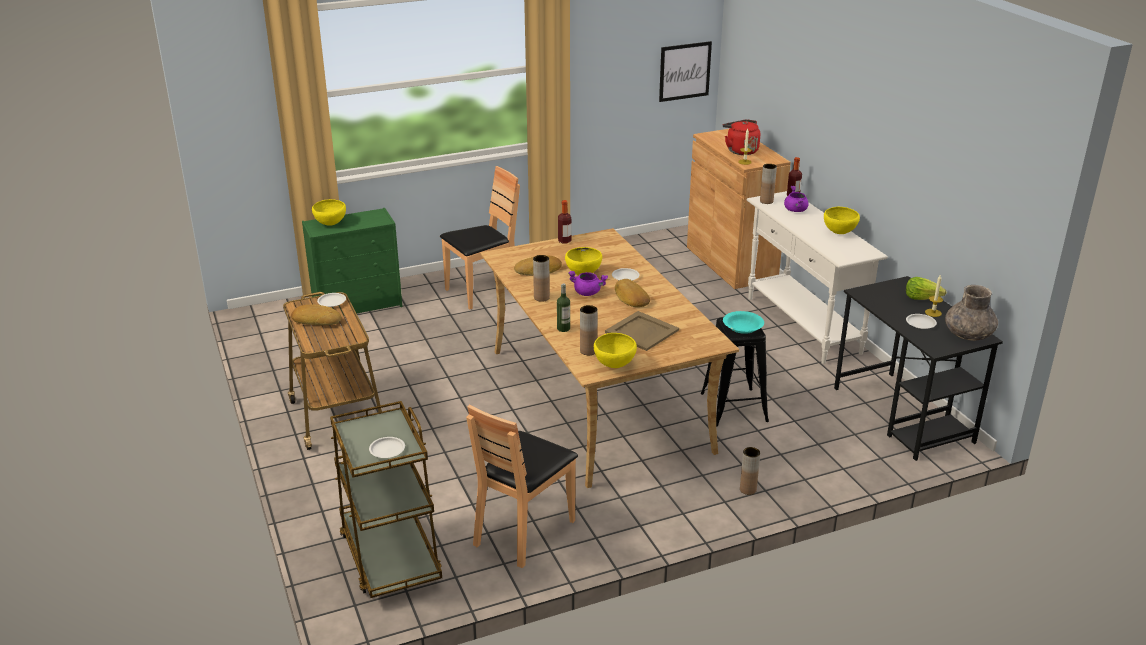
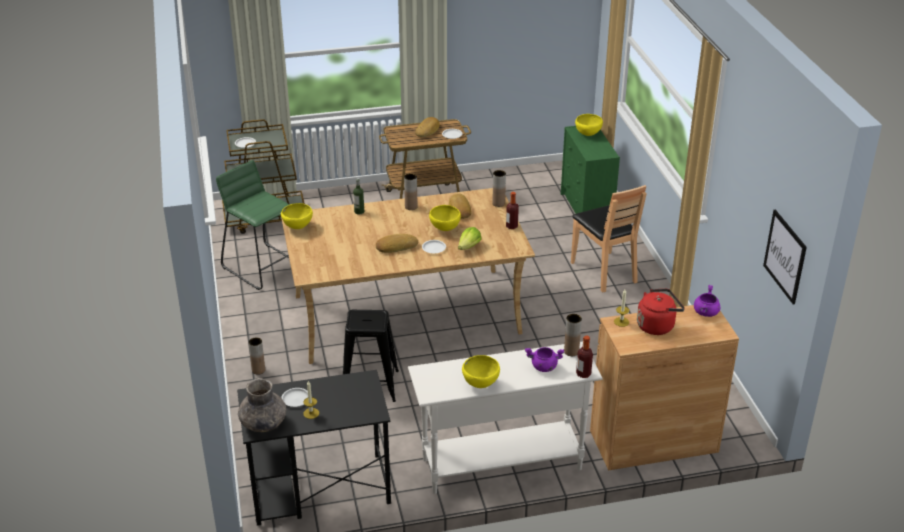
camera: 100 degrees right, 5 degrees up
(524, 531) = (263, 266): brown chair -> green stool
(588, 293) = (411, 227): purple cooking pot -> purple cooking pot (706, 313)
(588, 351) = (322, 218): brown vase -> brown vase (498, 203)
(642, 331) = (340, 244): beige tray -> none
(742, 328) = (364, 320): turquoise bowl -> none
(922, 298) = (341, 415): lettuce -> lettuce (469, 247)

